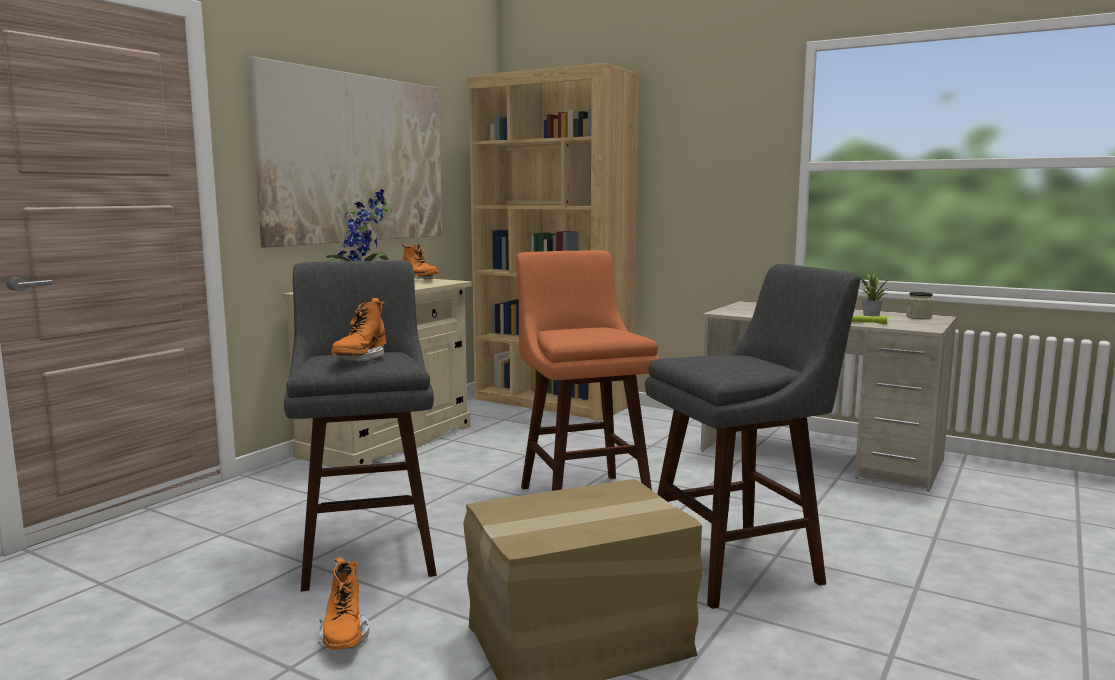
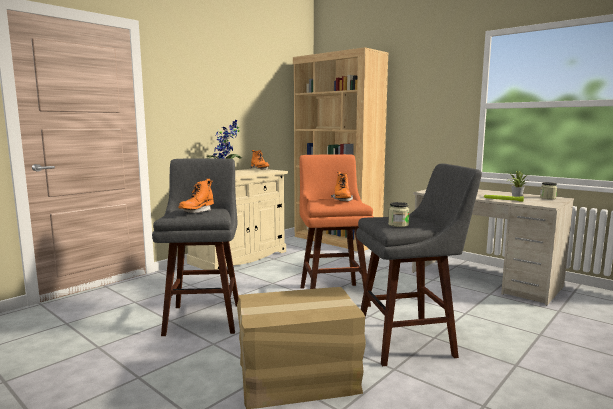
camera: 10 degrees right, 0 degrees up
(344, 638) = (172, 363): orange boot -> orange boot (342, 200)
(357, 159) = (226, 103): picture -> none
(729, 368) = (398, 225): none -> jar

